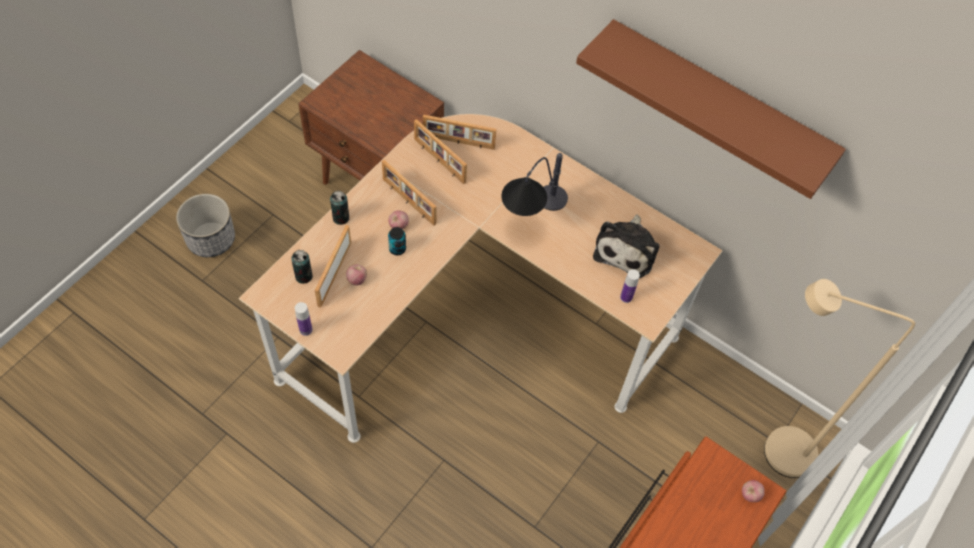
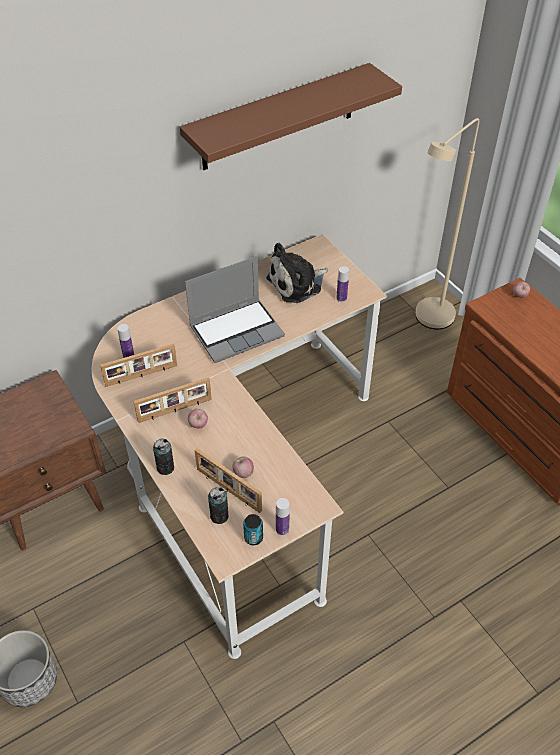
camera: 65 degrees left, 10 degrees down
(397, 249) = (223, 433): can -> can (253, 538)
(458, 142) = (128, 356): picture frame -> bottle
(532, 217) = (237, 330): table lamp -> laptop
(627, 249) = (297, 284): plush toy -> plush toy turned 105 degrees clockwise

